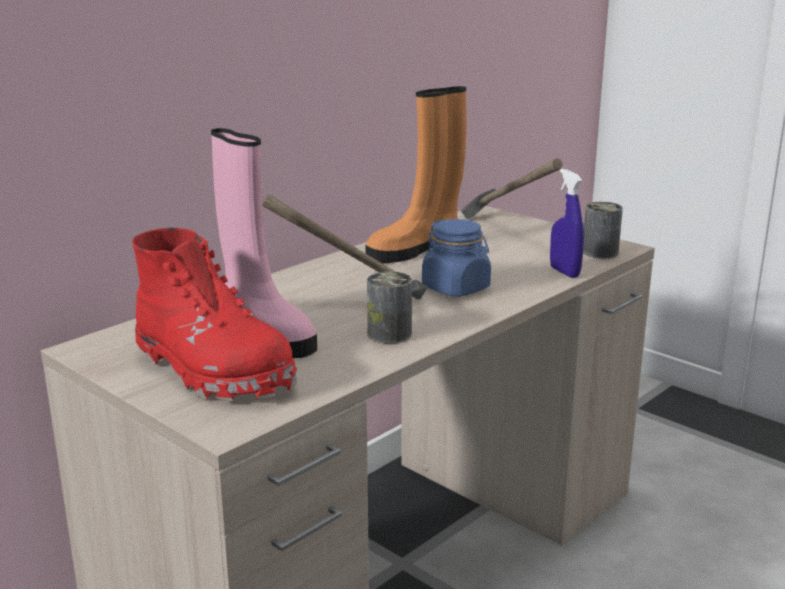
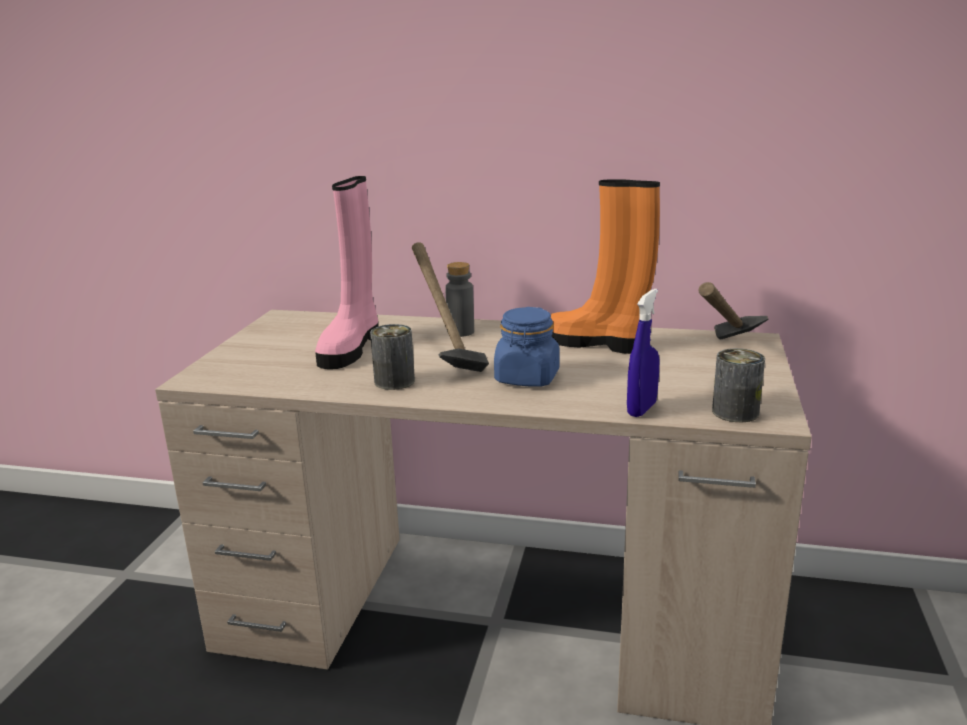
camera: 60 degrees right, 0 degrees up
(213, 370) = (276, 352): red boot -> none
(304, 284) = (460, 332): none -> grey bottle

